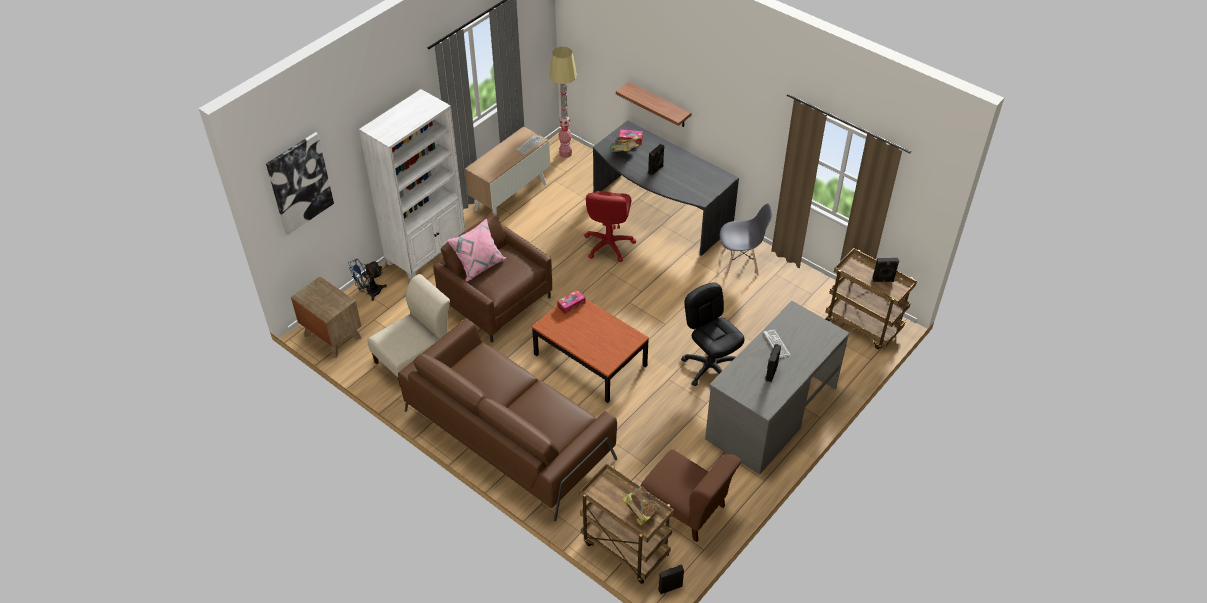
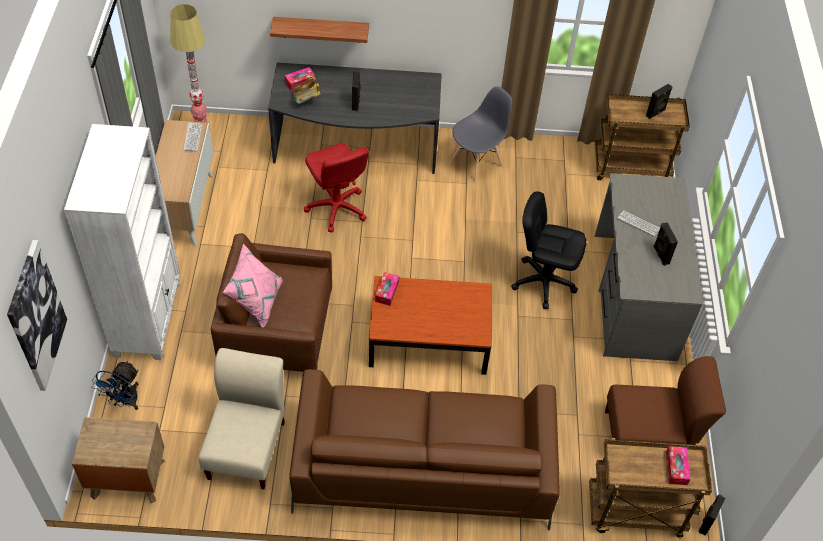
camera: 40 degrees left, 5 degrees up
(640, 512) = (676, 468): book -> tissue box

